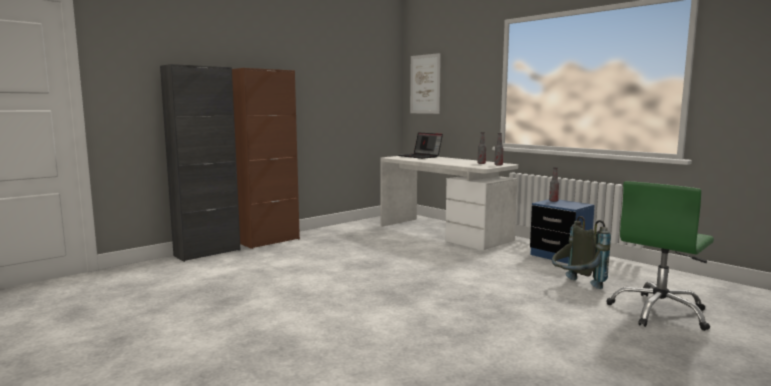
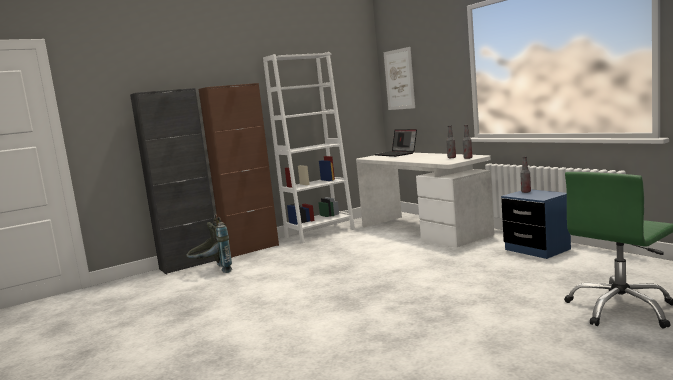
camera: 10 degrees right, 0 degrees up
(338, 229) = (320, 233): none -> white bookcase
(576, 286) = (539, 283): grey backpack -> grey backpack (212, 271)

